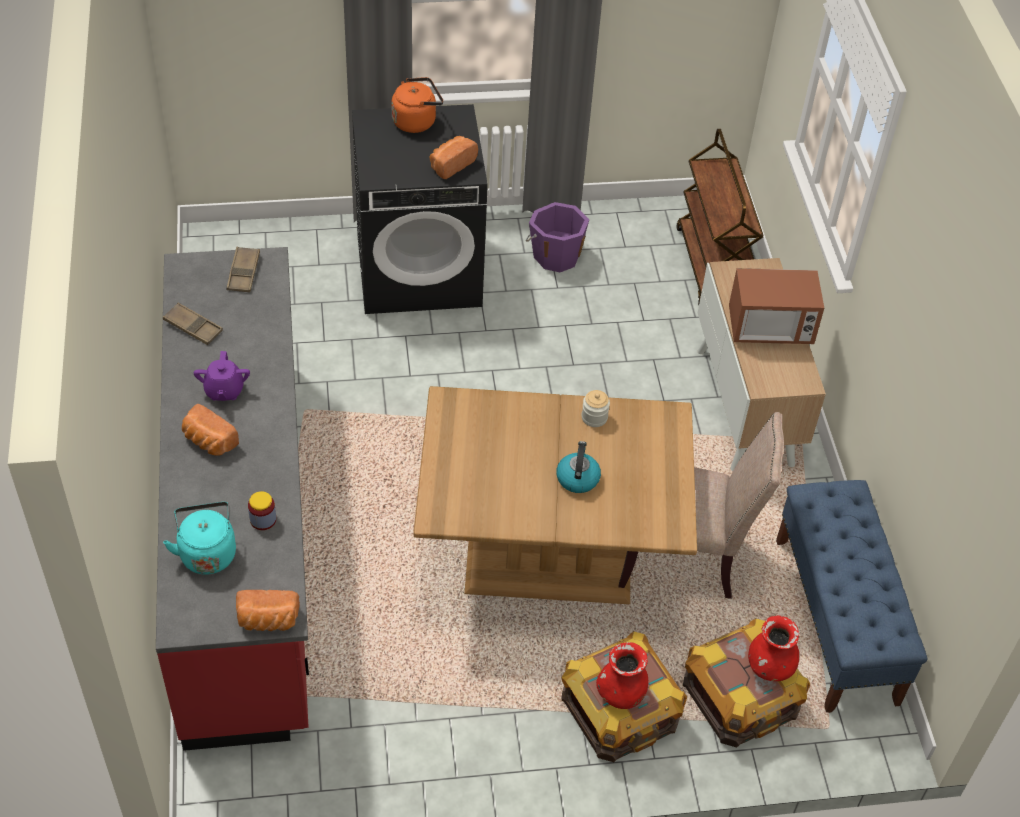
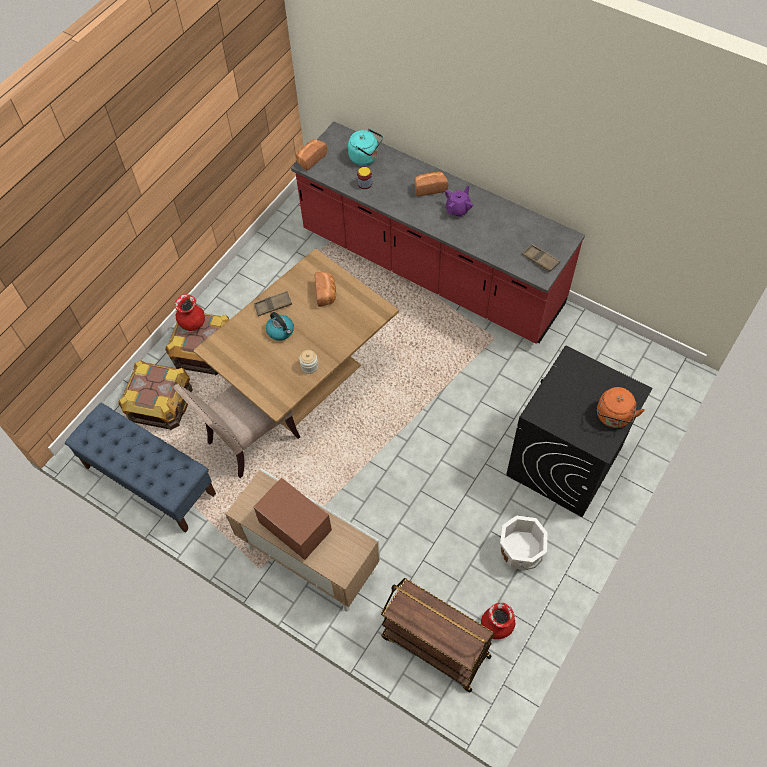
camera: 135 degrees right, 10 degrees up
(193, 327) = (515, 219): brown tray -> brown tray (273, 305)
(224, 391) = (458, 209): purple teapot -> purple teapot turned 90 degrees clockwise
(451, 164) = (553, 408): bread -> bread (326, 294)
(555, 255) = (520, 552): purple bucket -> white bucket
(770, 328) = (296, 527): microwave -> microwave turned 90 degrees clockwise
(770, 667) = (141, 391): red vase -> red vase (496, 626)

